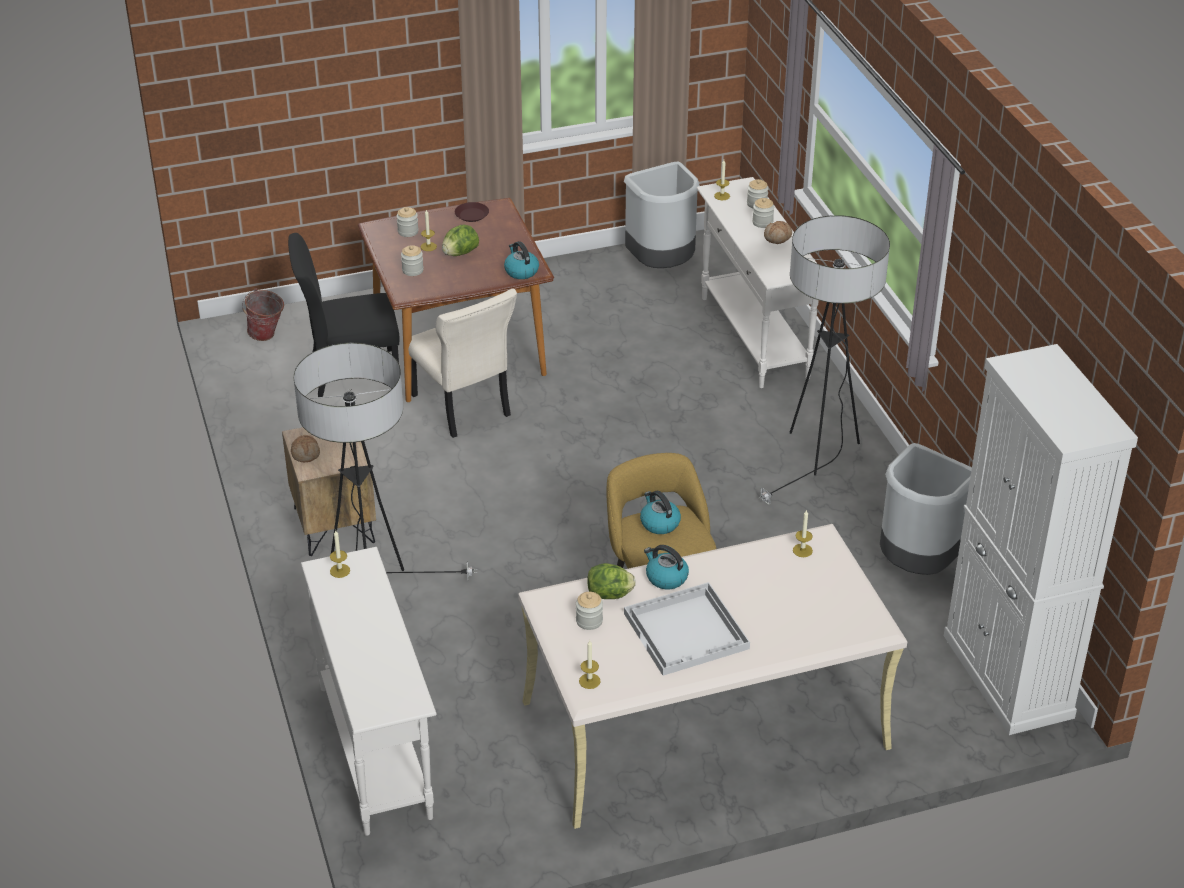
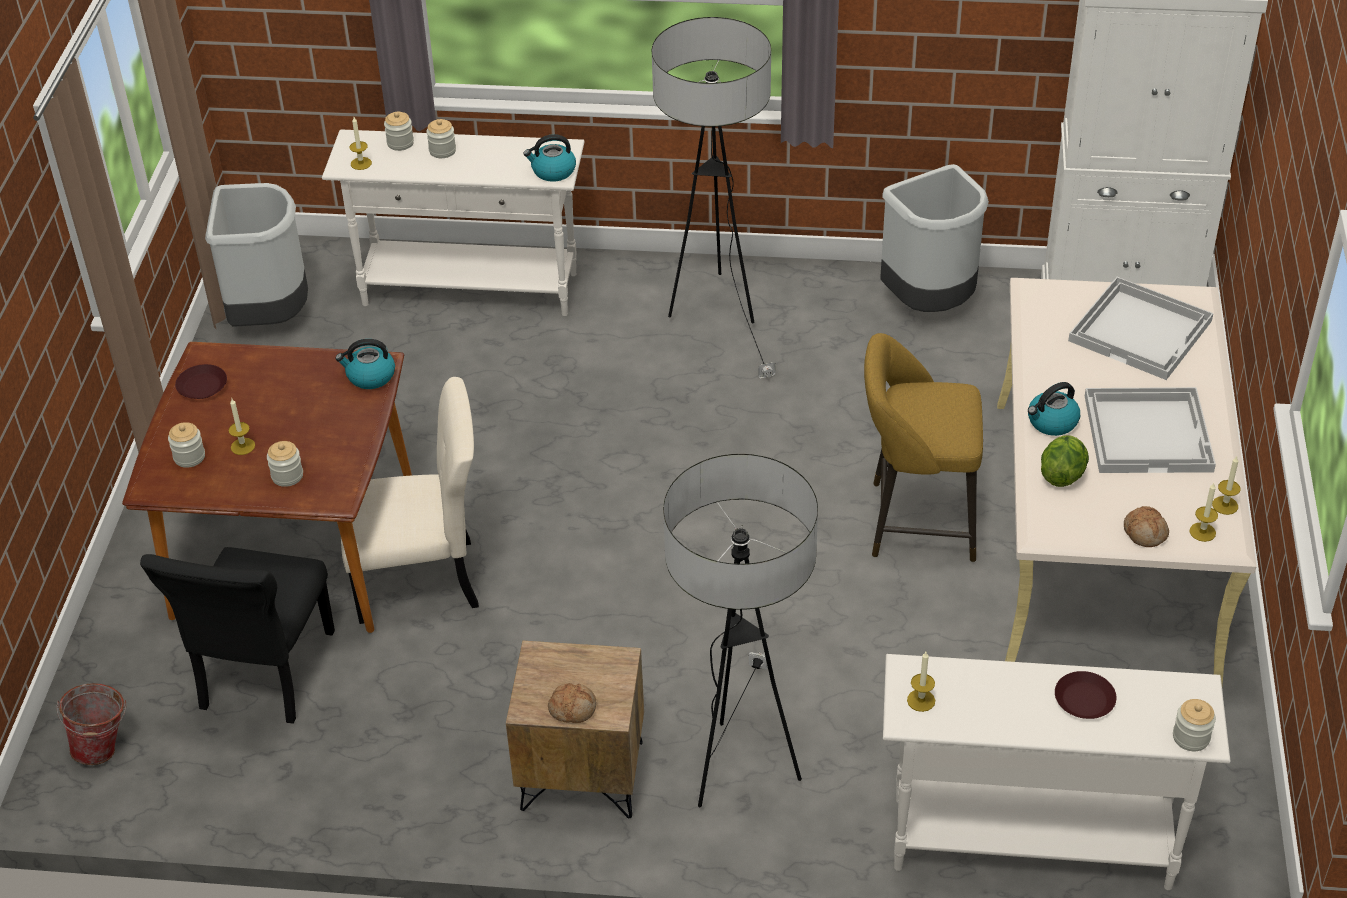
camera: 65 degrees left, 5 degrees up
(377, 647) = (1084, 699): none -> brown plate
(460, 253) = (284, 420): lettuce -> none
(589, 621) = (1100, 504): jar -> jar (1191, 737)
(659, 523) = (920, 412): kettle -> kettle (553, 171)
(778, 237) = (482, 149): bread -> bread (1145, 532)
(802, 550) = (1051, 309): candle -> candle (1225, 505)
(811, 604) = (1141, 330): none -> white tray

